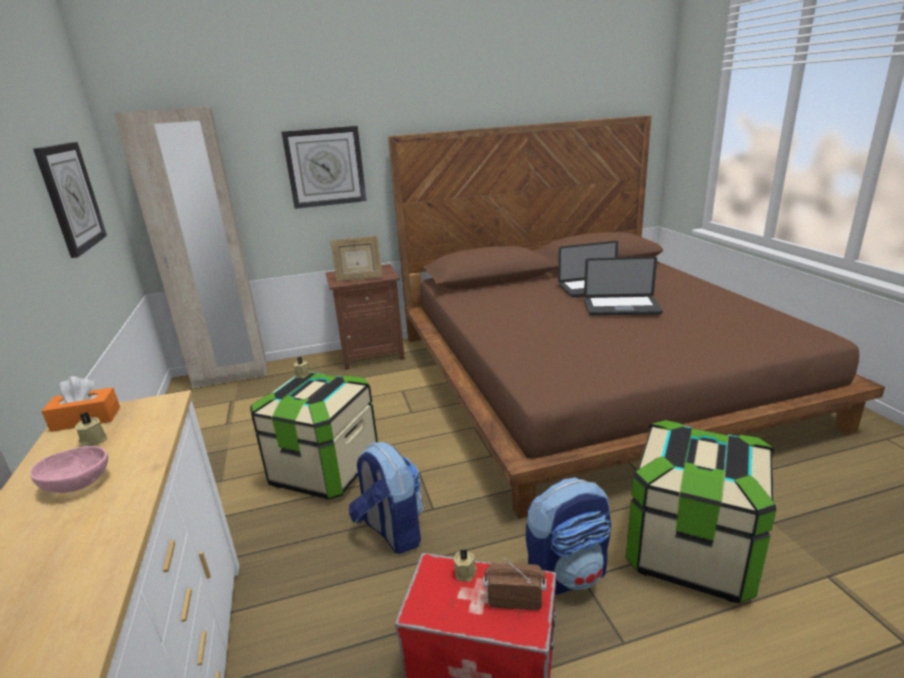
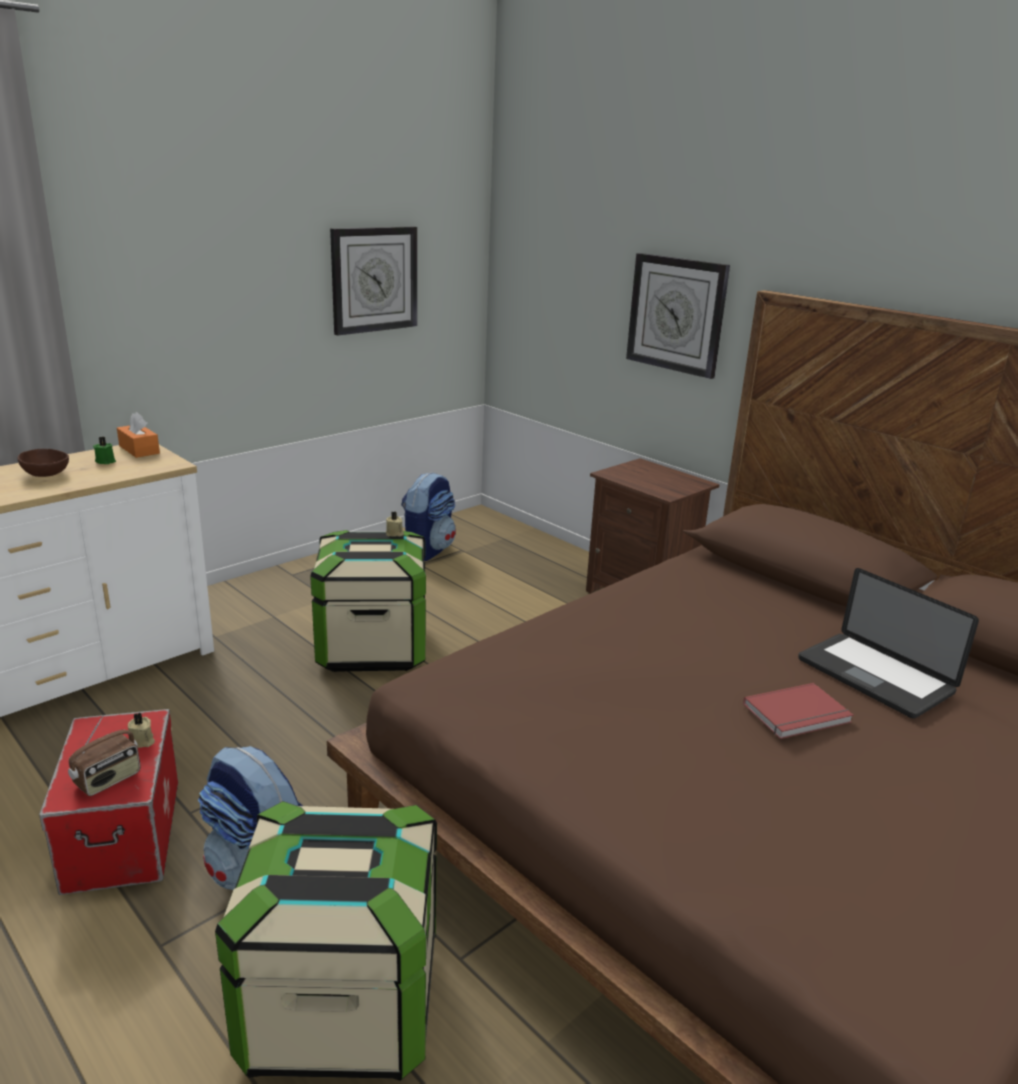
camera: 60 degrees right, 0 degrees up
(78, 483) = (47, 474): pink bowl -> brown bowl
(93, 441) = (106, 461): beige candle -> green candle
(231, 376) = (509, 531): beige wardrobe -> none
(359, 279) = (636, 481): picture frame -> none
(391, 531) = (290, 722): backpack -> backpack (428, 550)
(515, 598) = (108, 780): radio -> radio turned 60 degrees clockwise
(621, 307) = (799, 715): laptop -> red book

